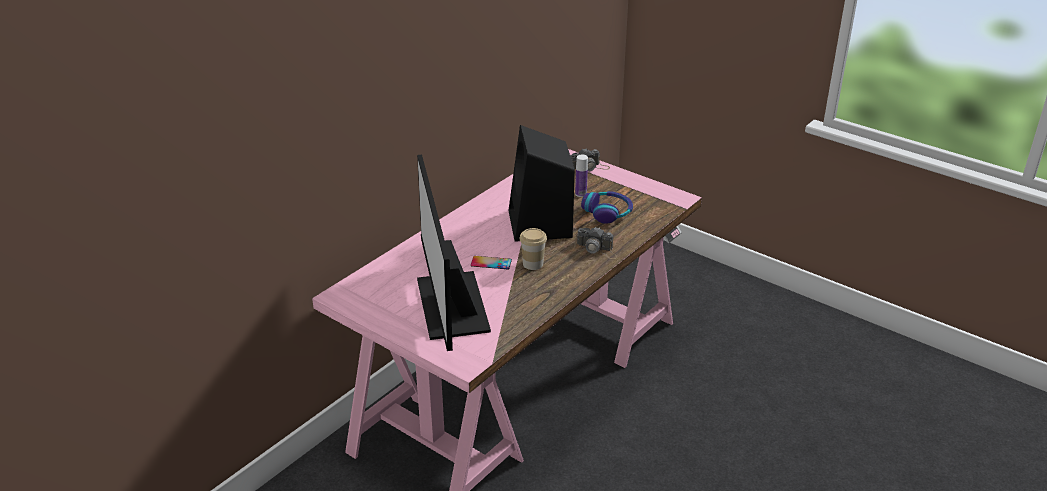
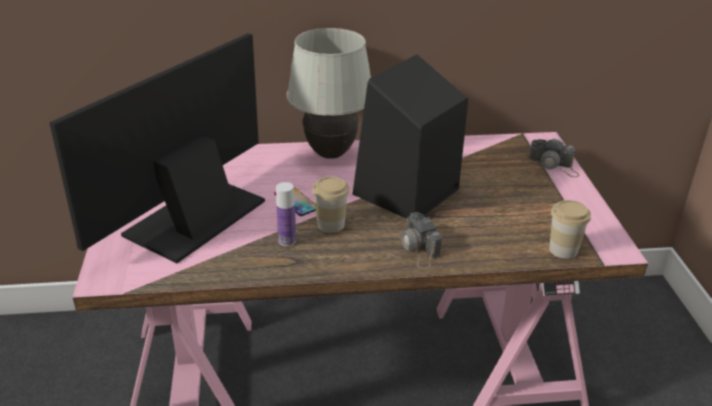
camera: 45 degrees right, 0 degrees up
(458, 225) = (330, 153): none -> white table lamp
(580, 194) = (499, 186): bottle -> bottle (287, 241)
(608, 212) = (498, 218): headphones -> none
(660, 211) = (563, 250): none -> cup

